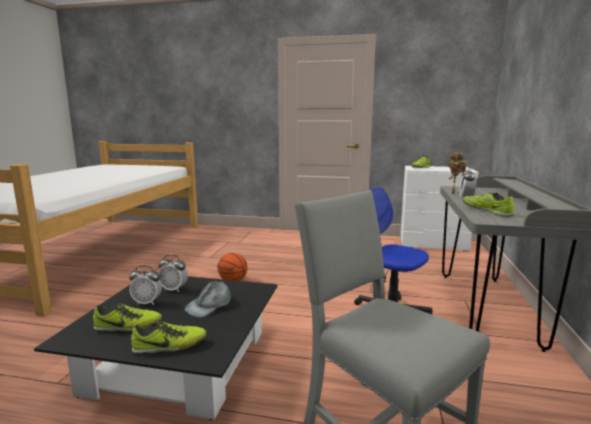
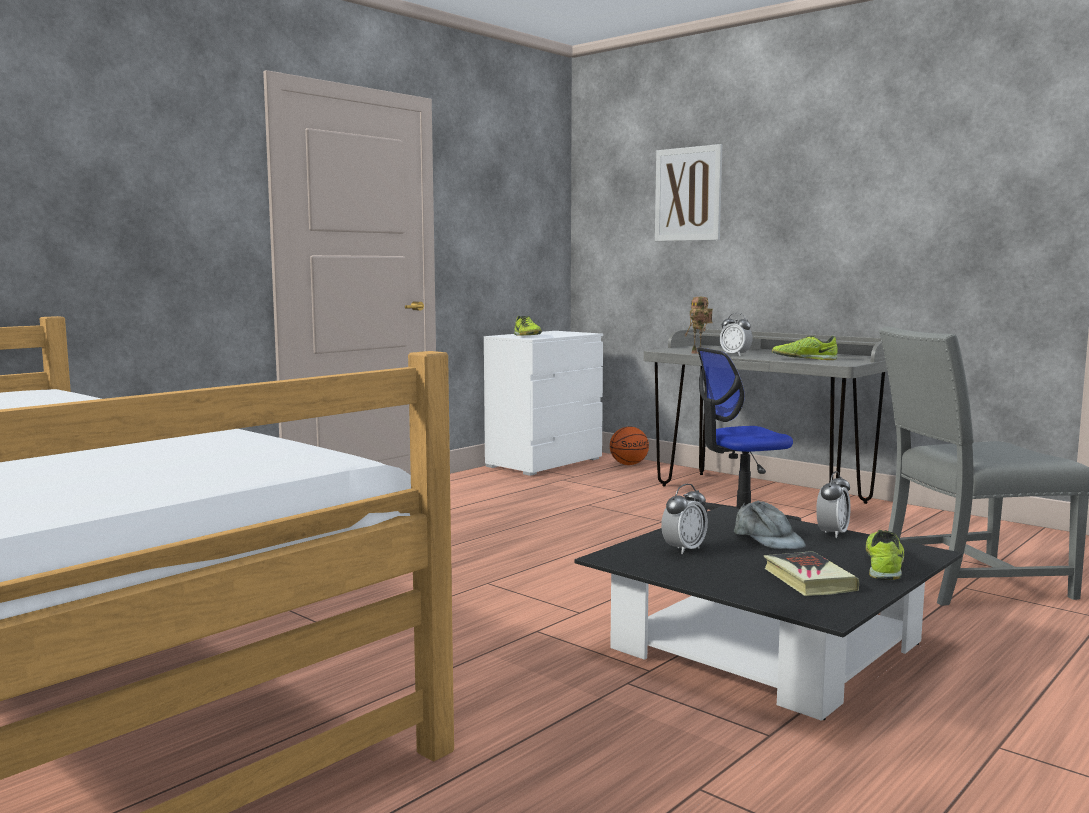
camera: 60 degrees left, 5 degrees down
(128, 327) = (808, 580): shoe -> book
(147, 302) = (724, 566): alarm clock -> alarm clock (832, 533)
(233, 281) = (507, 579): basketball -> basketball (629, 464)
(530, 73) = (688, 194): none -> picture

